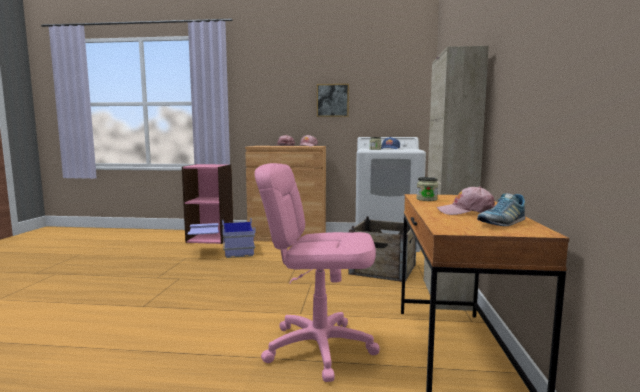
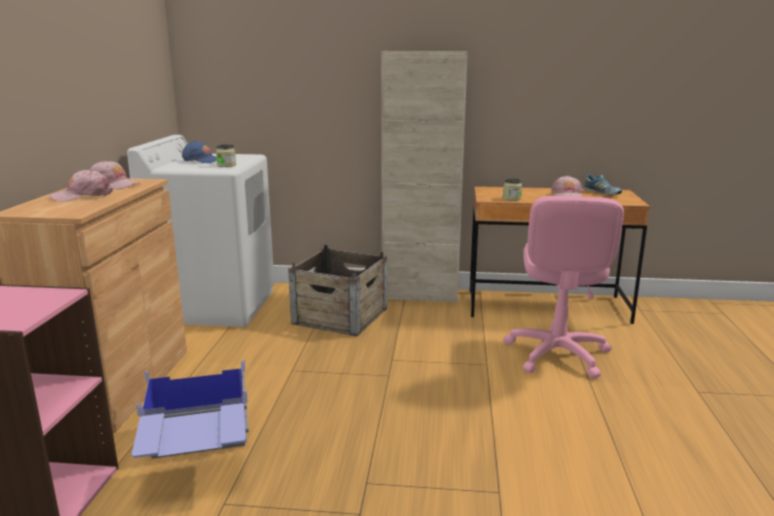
camera: 90 degrees left, 10 degrees up
(332, 100) = (84, 79): picture -> none

